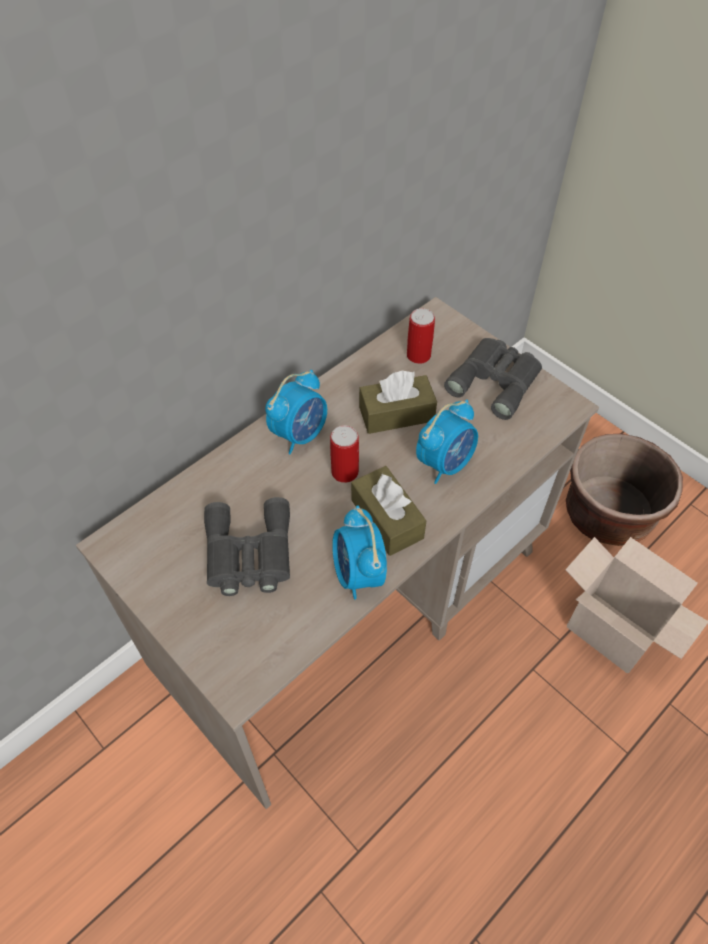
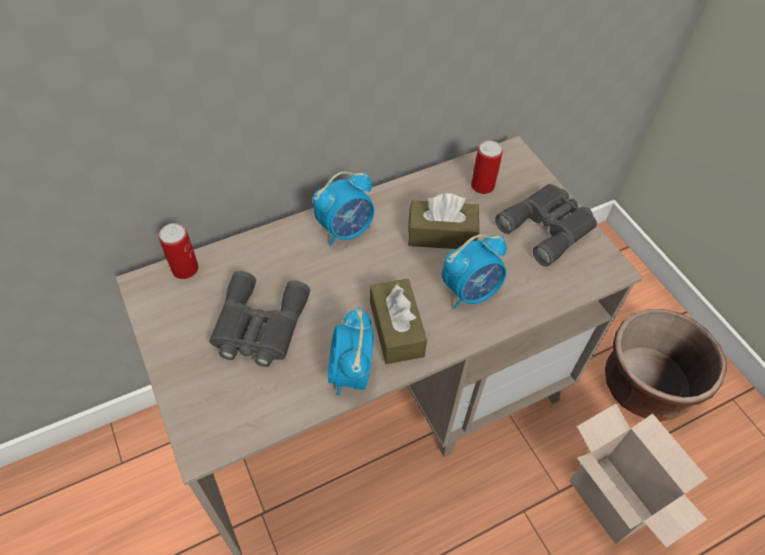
camera: 15 degrees right, 0 degrees up
(345, 472) = (373, 275): can -> can (185, 269)

